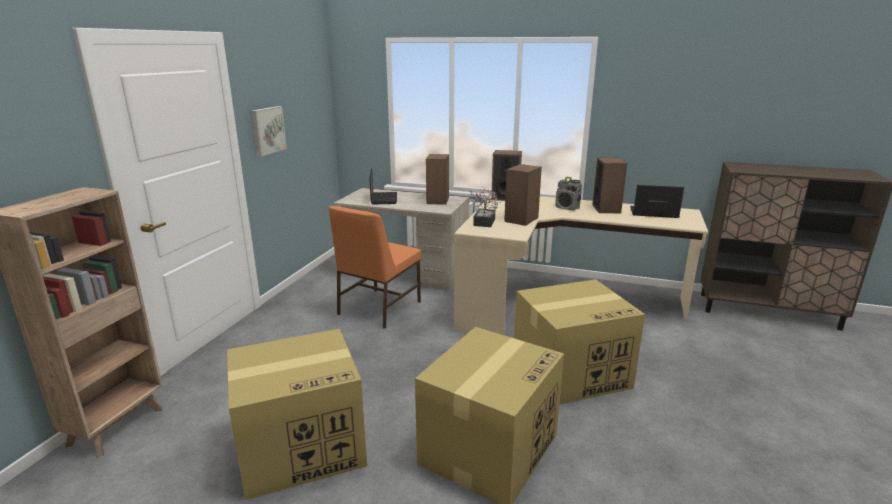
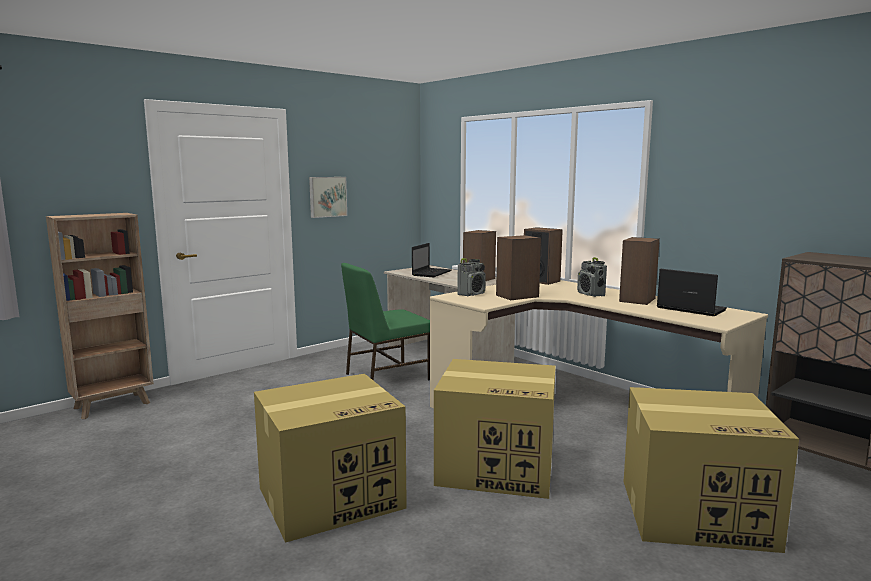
camera: 30 degrees right, 10 degrees down
(303, 446) = (199, 451): cardboard box -> cardboard box (697, 513)
(378, 308) = (385, 377): orange chair -> green chair
(483, 223) = (471, 294): potted plant -> radio

